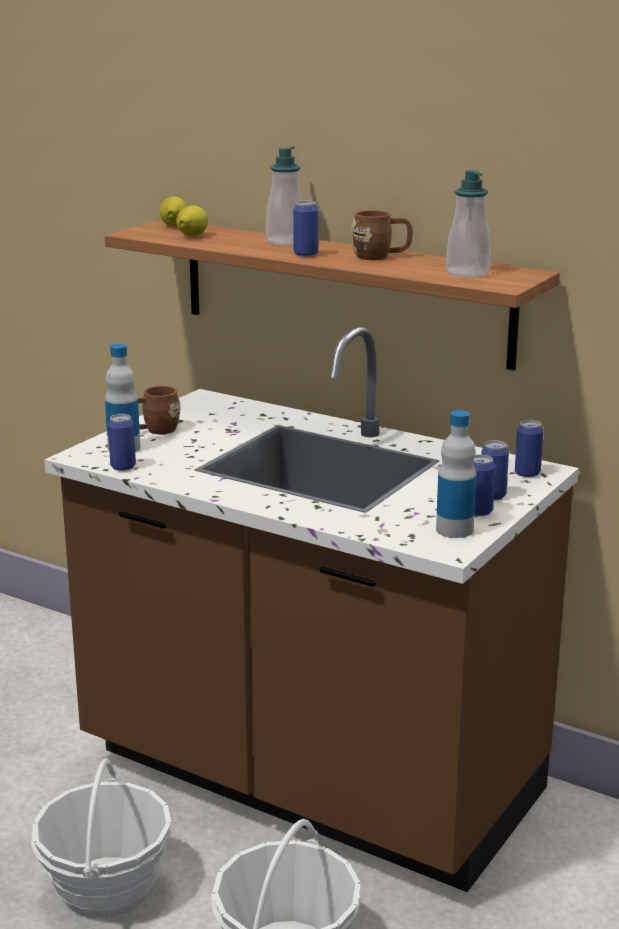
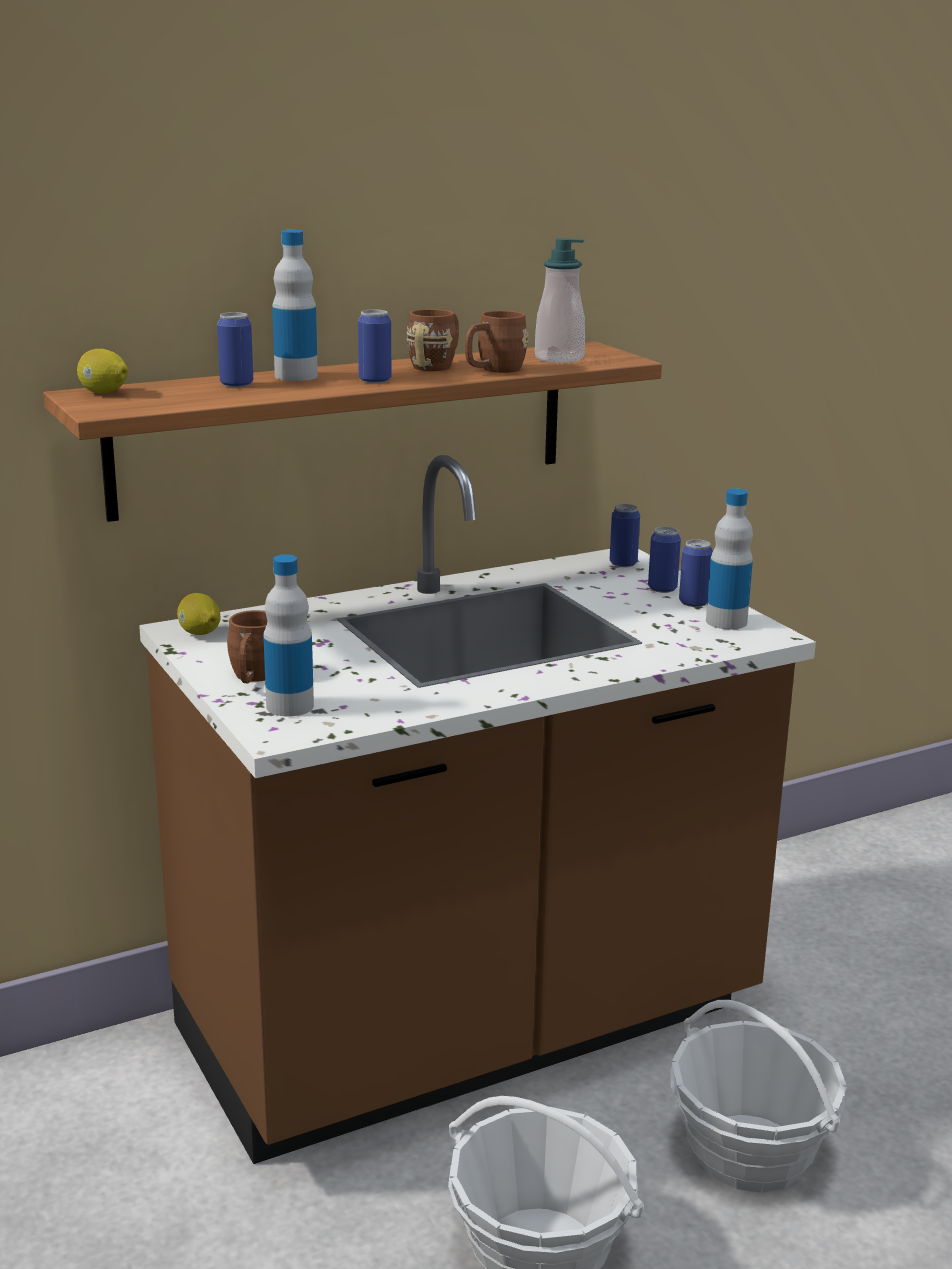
camera: 60 degrees left, 0 degrees up
(123, 467) = (355, 720): can -> can (236, 384)
(191, 236) = (181, 396): lemon -> lemon (200, 634)
(285, 241) = (296, 376): soap dispenser -> bottle
(392, 267) = (493, 370): none -> brown mug

